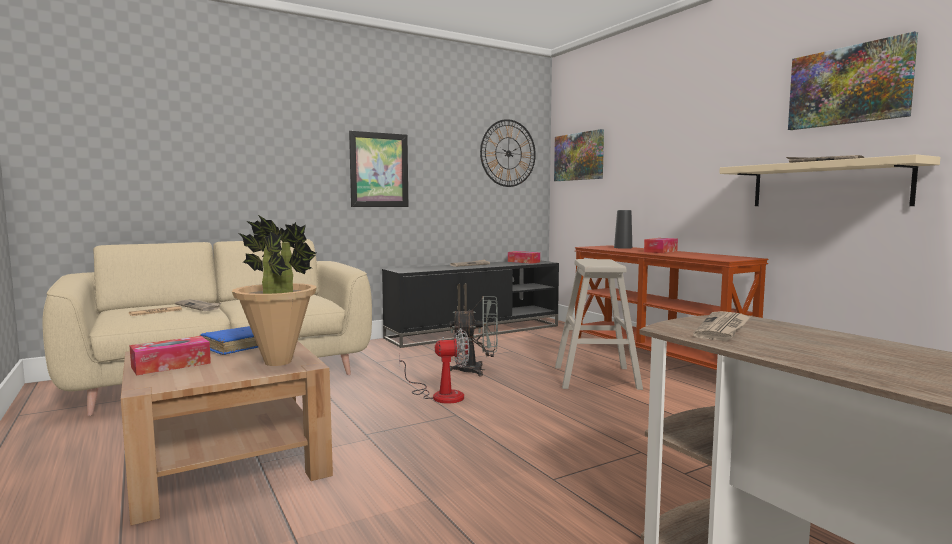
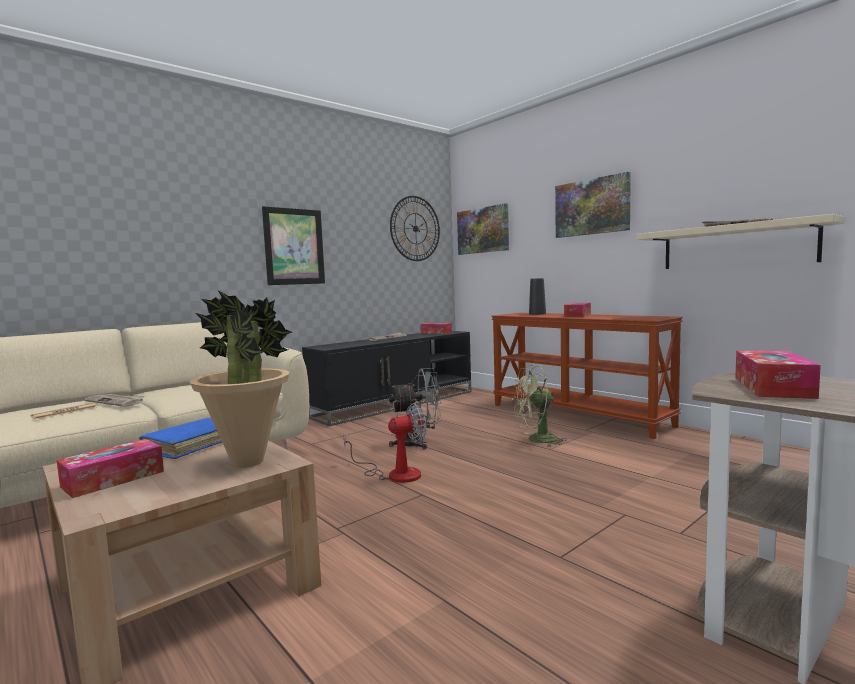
camera: 10 degrees left, 0 degrees up
(596, 377) = (536, 440): beige stool -> green fan
(723, 329) = (772, 387): newspaper -> tissue box
(848, 85) = (753, 155): picture -> picture (592, 207)

